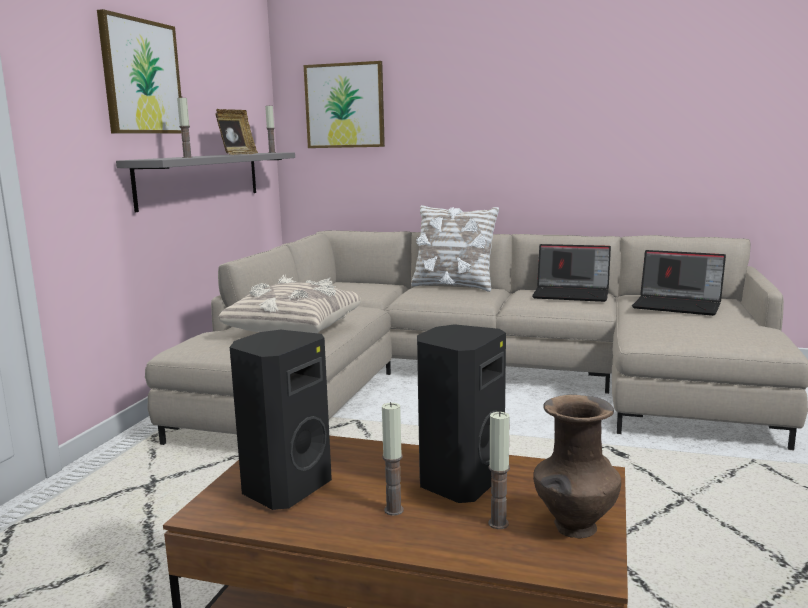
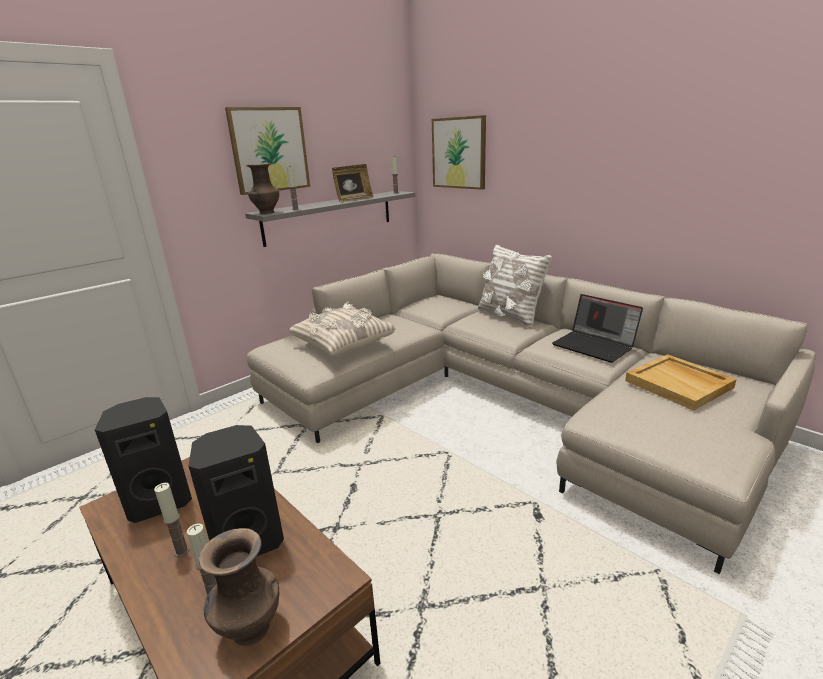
camera: 30 degrees right, 10 degrees up
(155, 159) = (266, 213): none -> brown vase
(678, 305) = (679, 384): laptop -> beige tray

